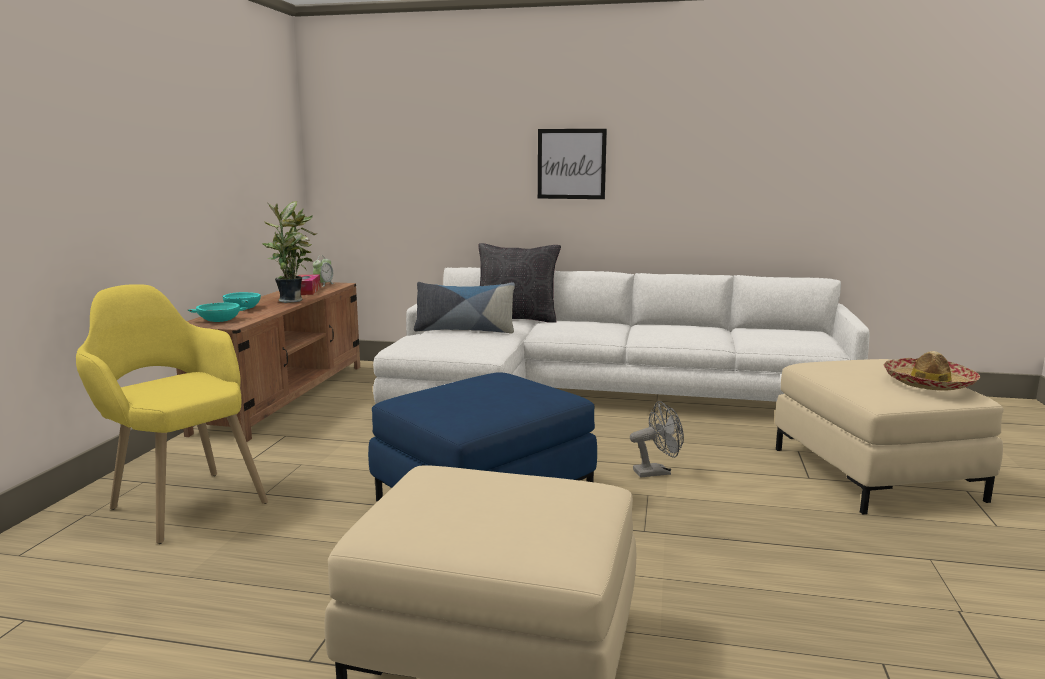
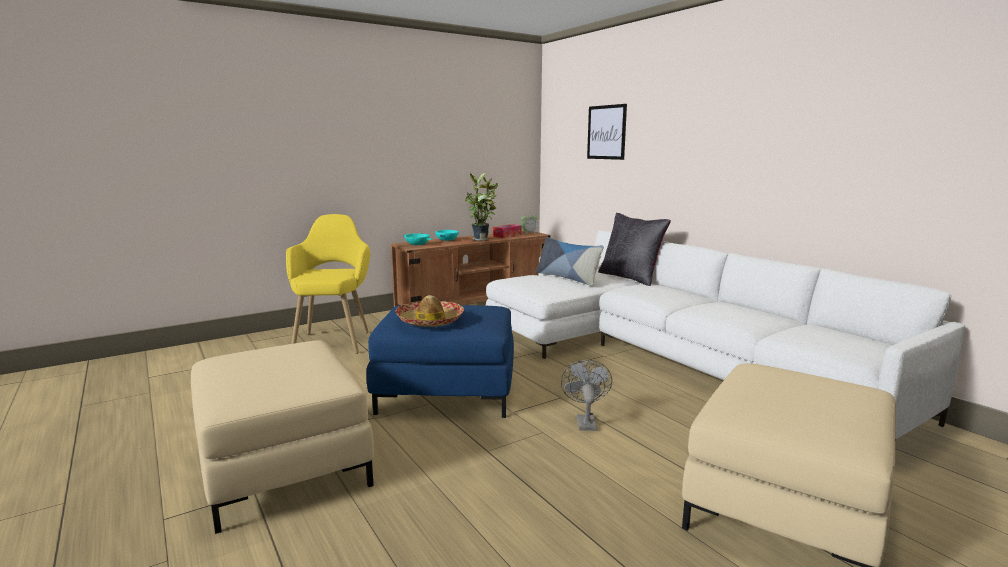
camera: 45 degrees right, 0 degrees up
(571, 164) = (698, 148): picture -> picture (606, 132)
(657, 472) = (585, 421): grey fan -> grey fan turned 120 degrees counterclockwise
(929, 383) = (827, 420): hat -> hat (430, 321)

